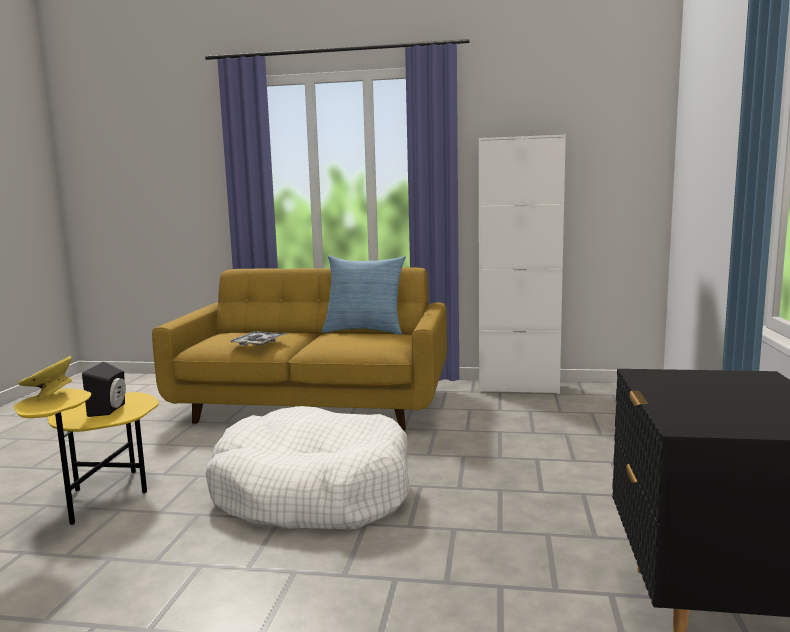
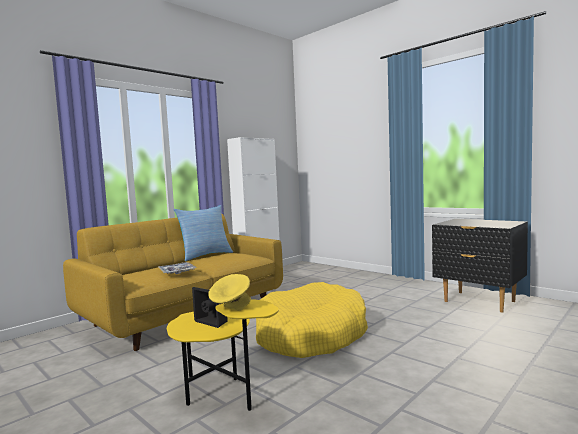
camera: 55 degrees left, 5 degrees down
(312, 492) = (310, 335): white dog bed -> yellow dog bed

